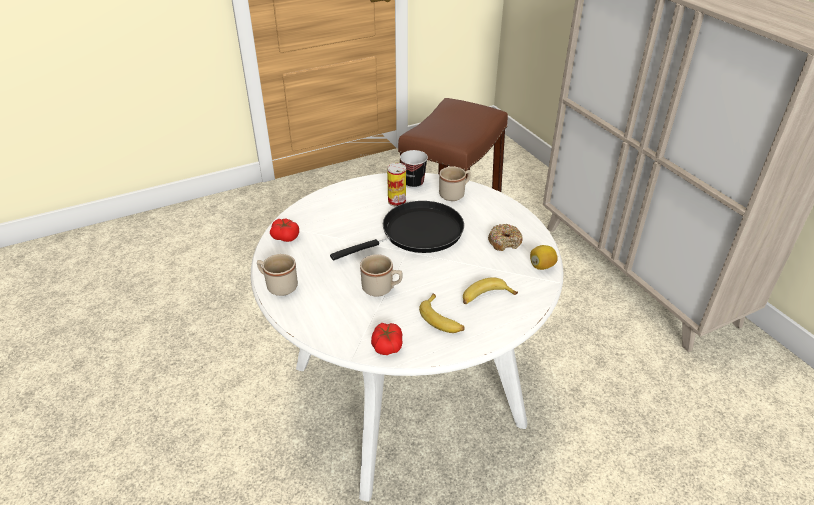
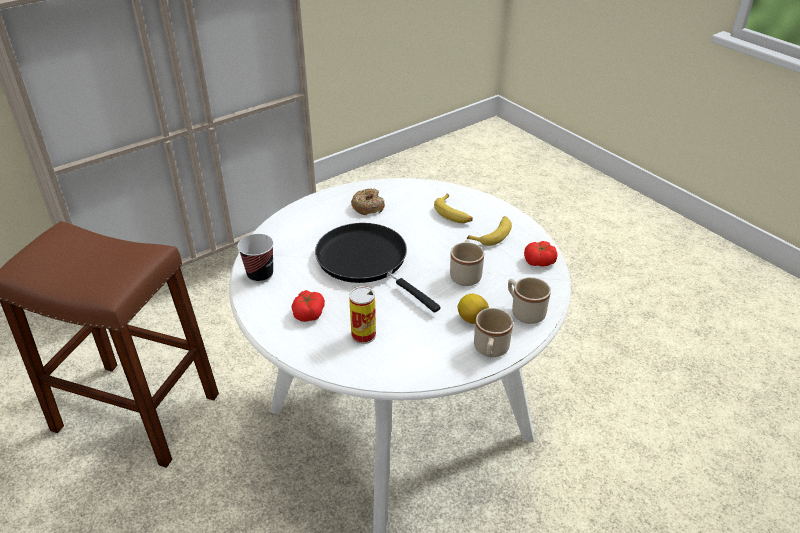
camera: 100 degrees left, 0 degrees up
(285, 236) = (397, 367): tomato -> tomato (308, 313)
(397, 201) = (303, 283): can -> can (363, 335)
(455, 194) = (282, 242): beige mug -> beige mug (524, 311)
(541, 266) = (400, 187): lemon -> lemon (472, 318)

